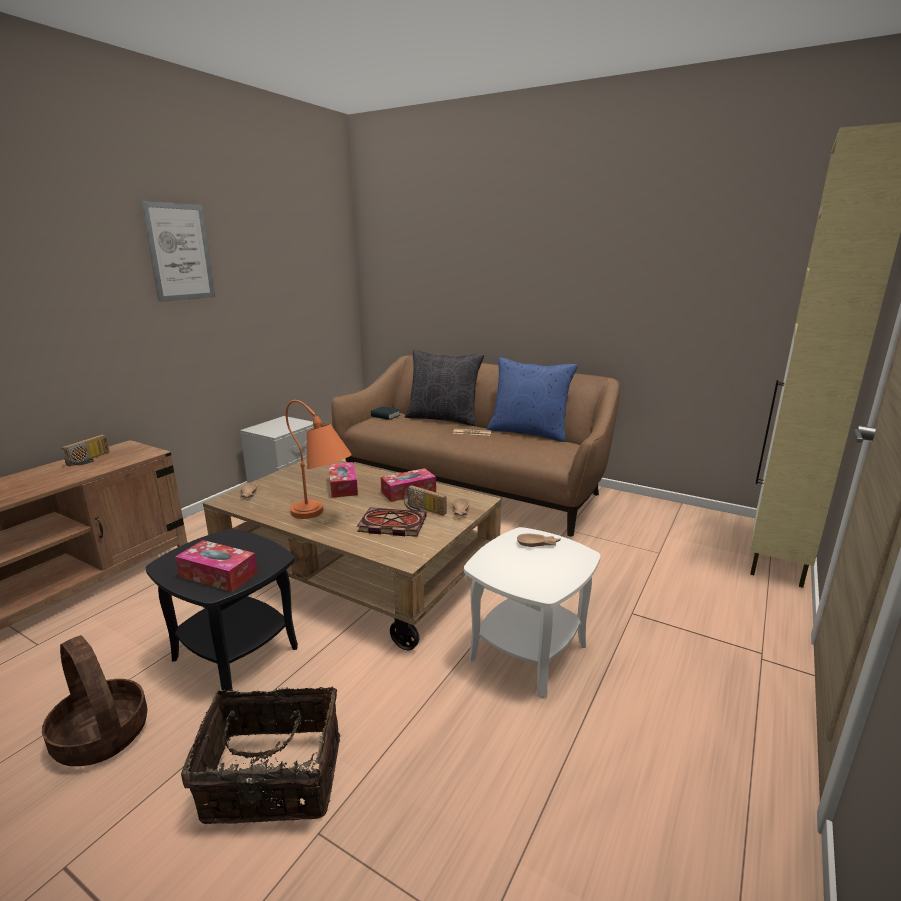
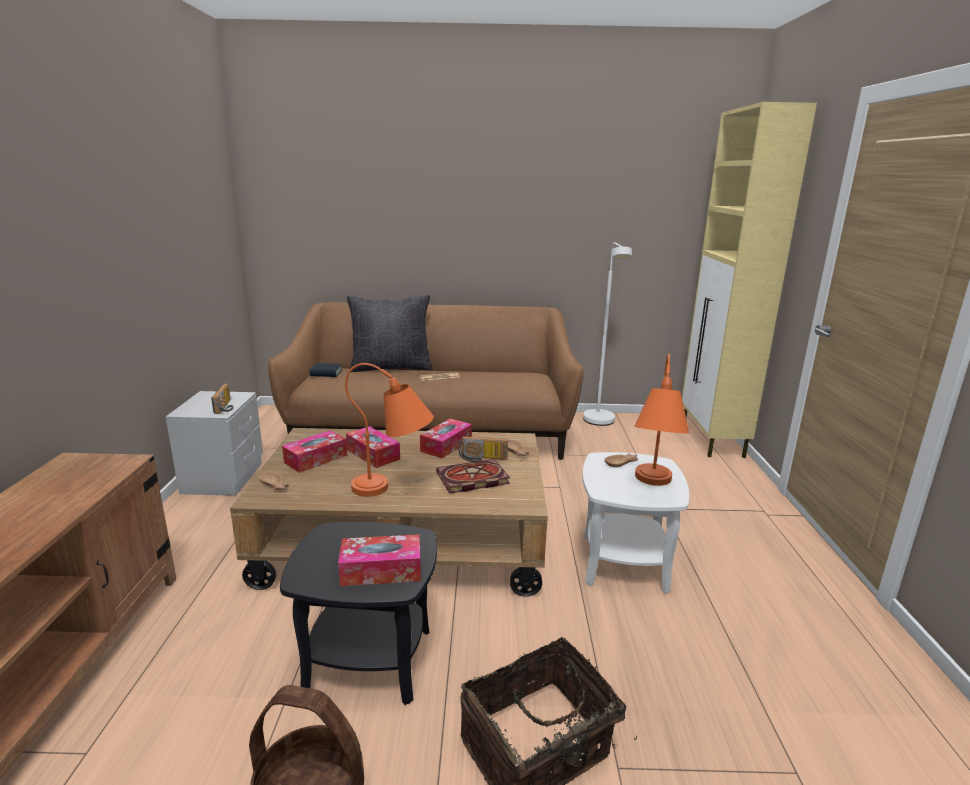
camera: 30 degrees left, 0 degrees up
(90, 460) = (45, 488): radio -> radio (226, 407)
(180, 252) = (87, 190): picture -> none
(299, 481) = (316, 459): none -> tissue box
(529, 432) = (488, 369): blue pillow -> none
(535, 576) = (652, 488): none -> orange table lamp
(652, 510) = (600, 423): none -> white floor lamp

